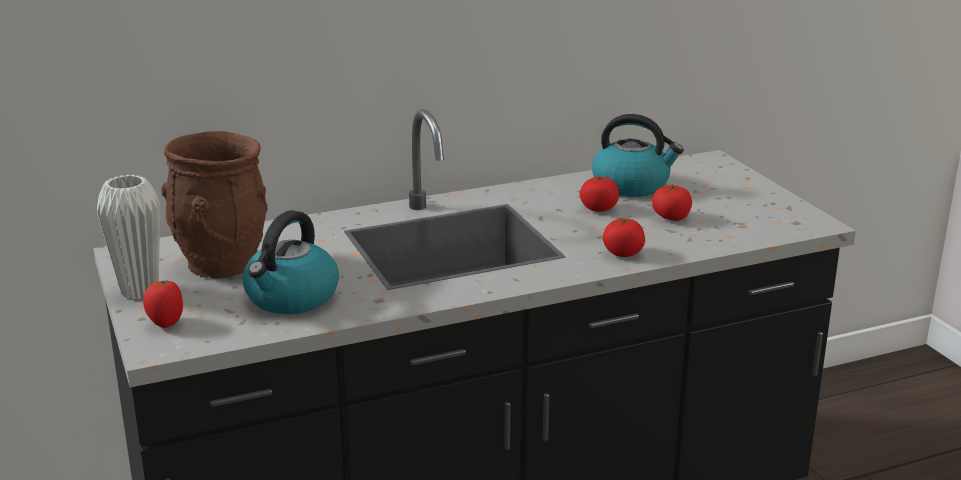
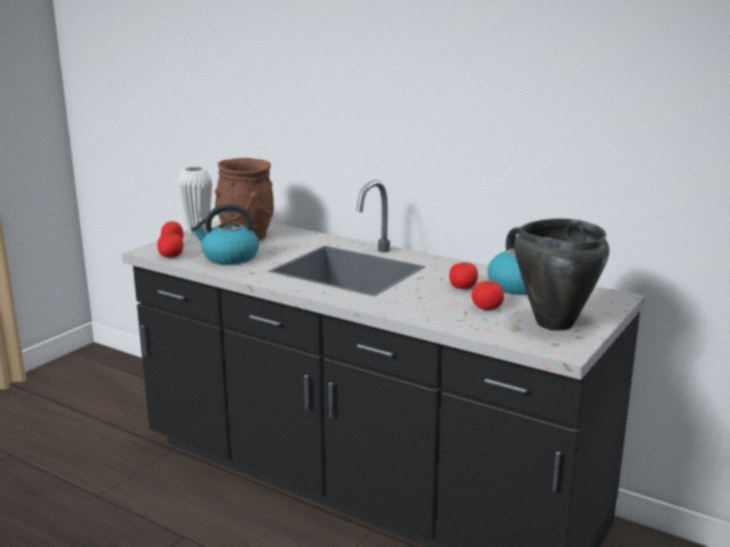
camera: 55 degrees right, 5 degrees down
(623, 253) = (405, 307): tomato -> tomato (171, 256)
(746, 205) = (553, 323): none -> black cooking pot

